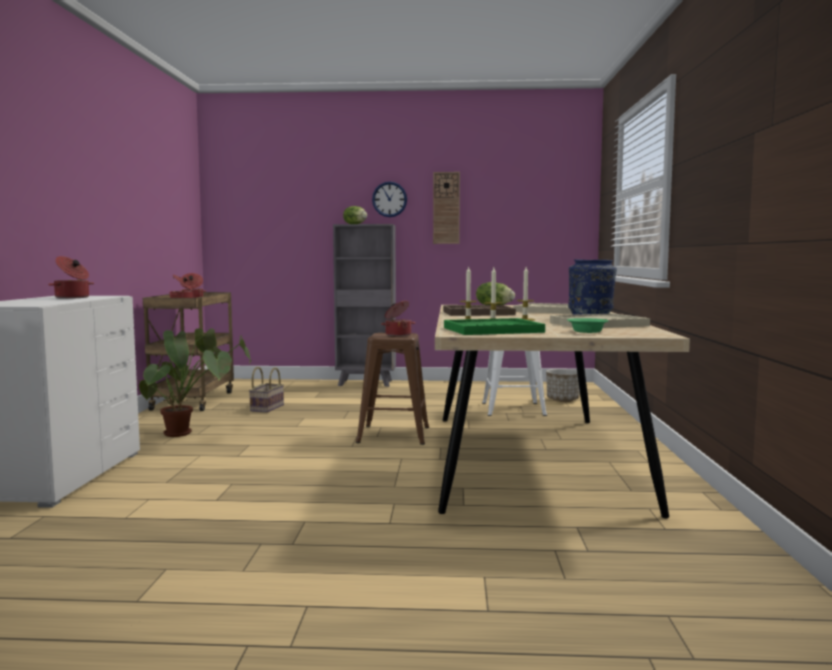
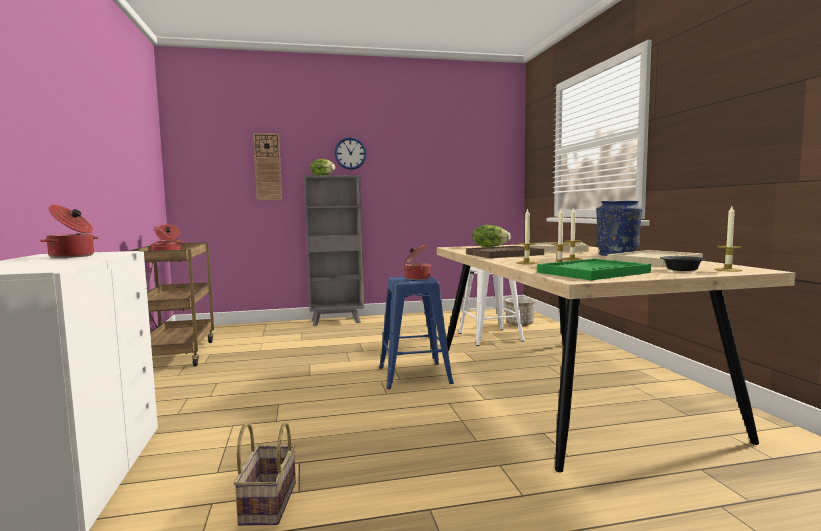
camera: 15 degrees left, 0 degrees up
(190, 431) = (200, 393): potted plant -> none
(267, 408) = (262, 356): basket -> basket (267, 502)
(393, 434) = (413, 375): brown stool -> blue stool
(446, 208) = (401, 161): wall clock -> wall clock (267, 167)
(587, 331) = (681, 269): green bowl -> black bowl
(631, 333) = (728, 270): none -> candle

